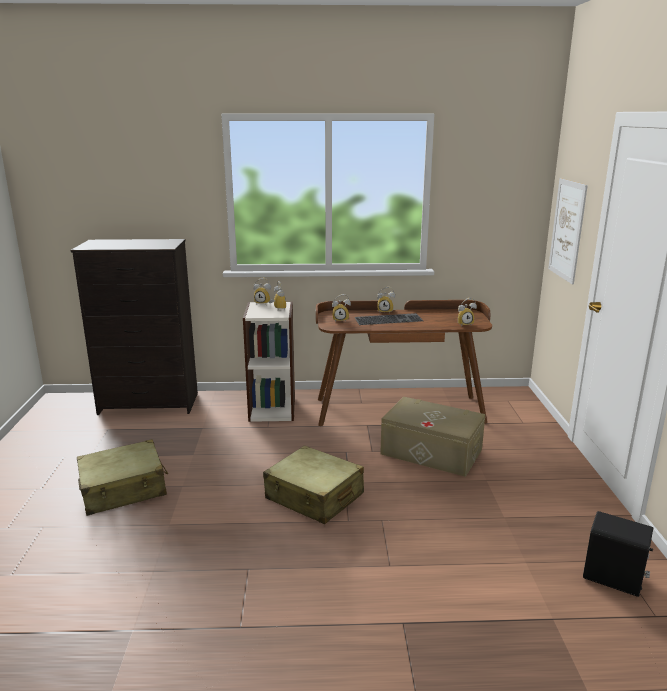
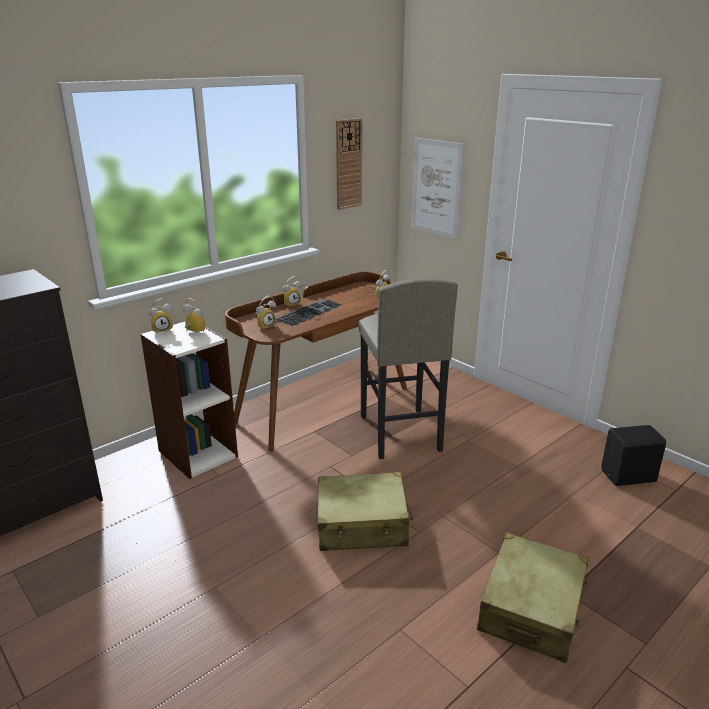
camera: 40 degrees left, 5 degrees up
(124, 489) = (148, 630): beige suitcase -> beige suitcase (531, 609)
(431, 451) = (399, 433): beige storage box -> grey stool
(481, 197) = (348, 164): none -> wall clock

